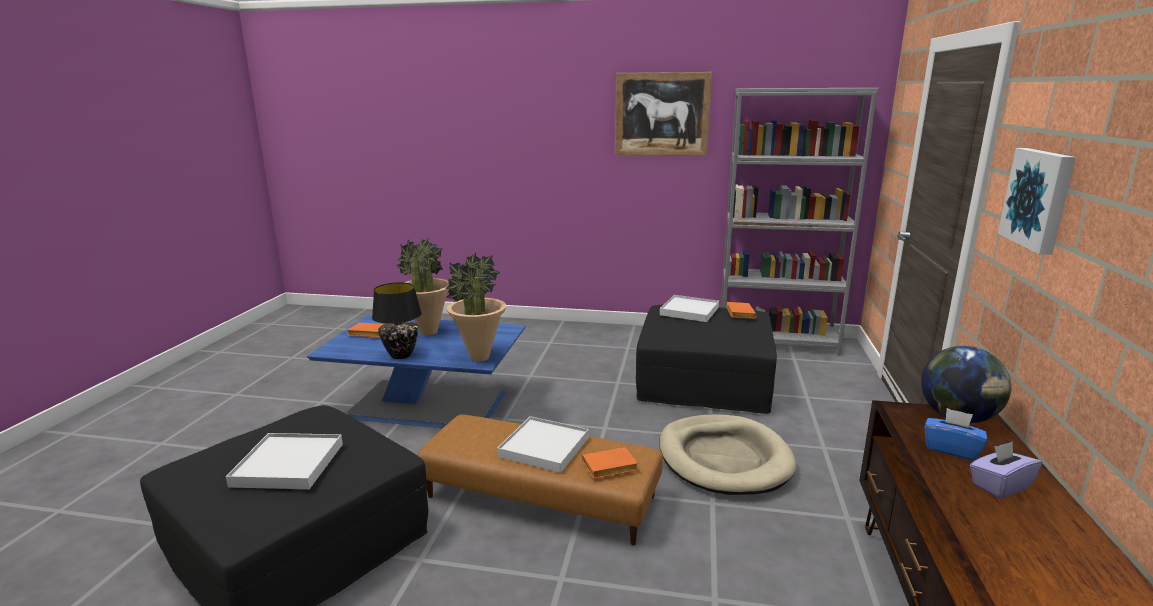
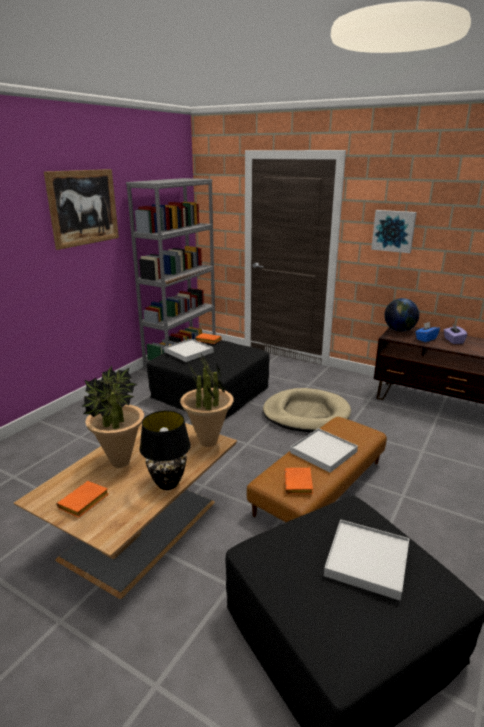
camera: 70 degrees left, 5 degrees up
(430, 404) = (142, 526): blue coffee table -> brown coffee table
(608, 468) = (356, 434): orange book -> orange book (299, 484)

